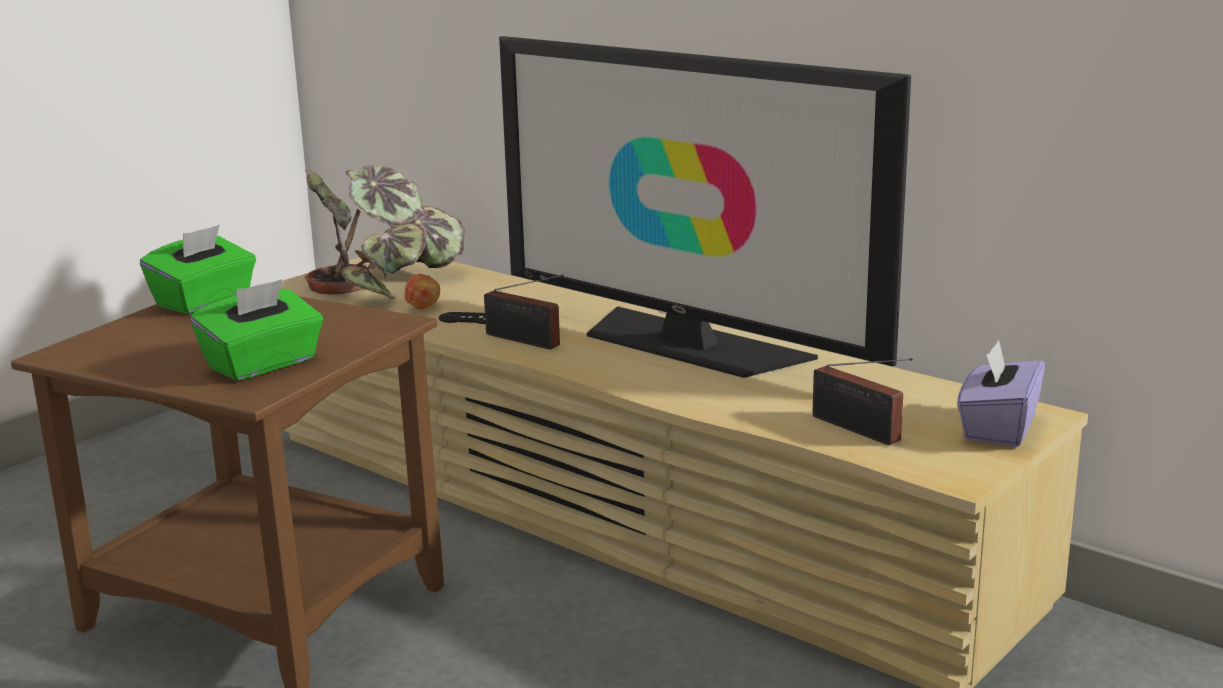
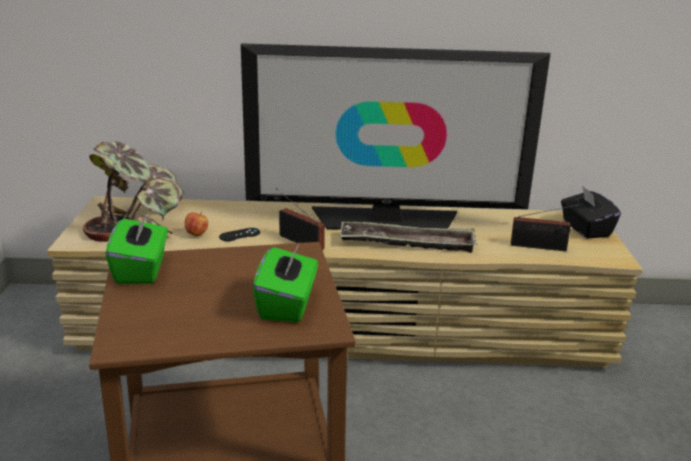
camera: 40 degrees left, 5 degrees up
(525, 341) = (299, 241): radio -> radio turned 135 degrees counterclockwise
(660, 377) = (407, 243): none -> tray
(997, 428) = (585, 229): purple tissue box -> black tissue box

